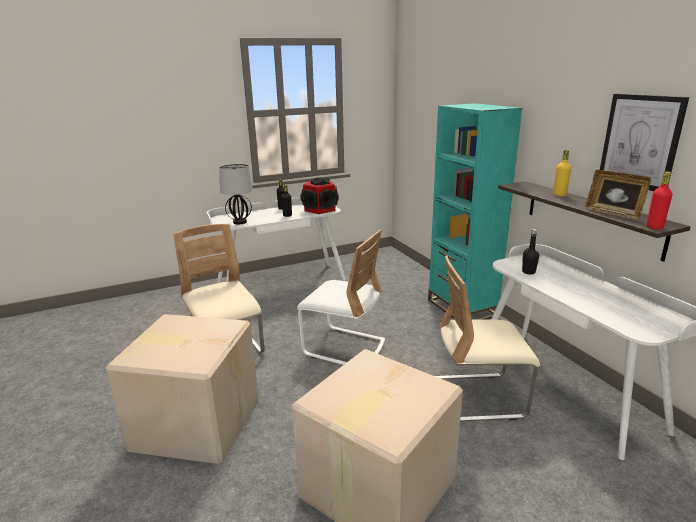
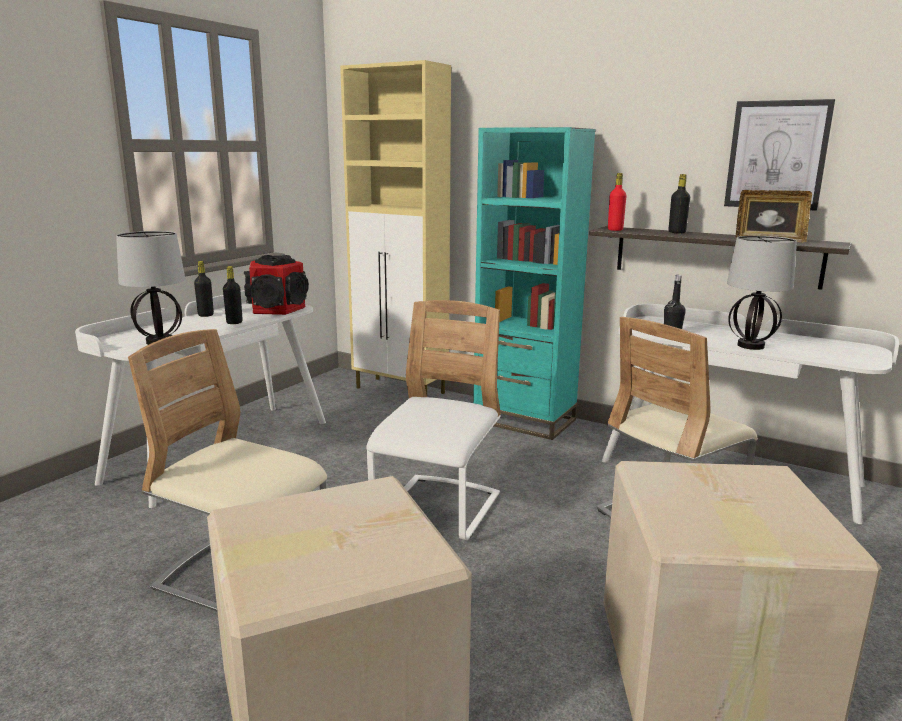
camera: 35 degrees left, 5 degrees down
(344, 347) = (438, 510): white chair -> white chair turned 60 degrees counterclockwise
(409, 269) = (401, 391): none -> beige cabinet
(559, 195) = (677, 232): yellow bottle -> black bottle
(570, 295) = (751, 346): none -> table lamp
(654, 227) = (832, 245): red bottle -> red bottle (615, 230)

